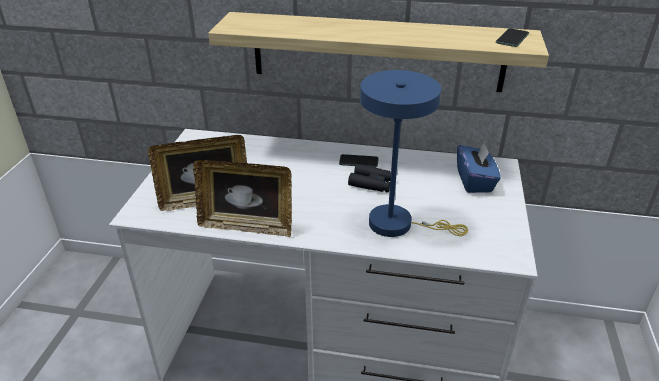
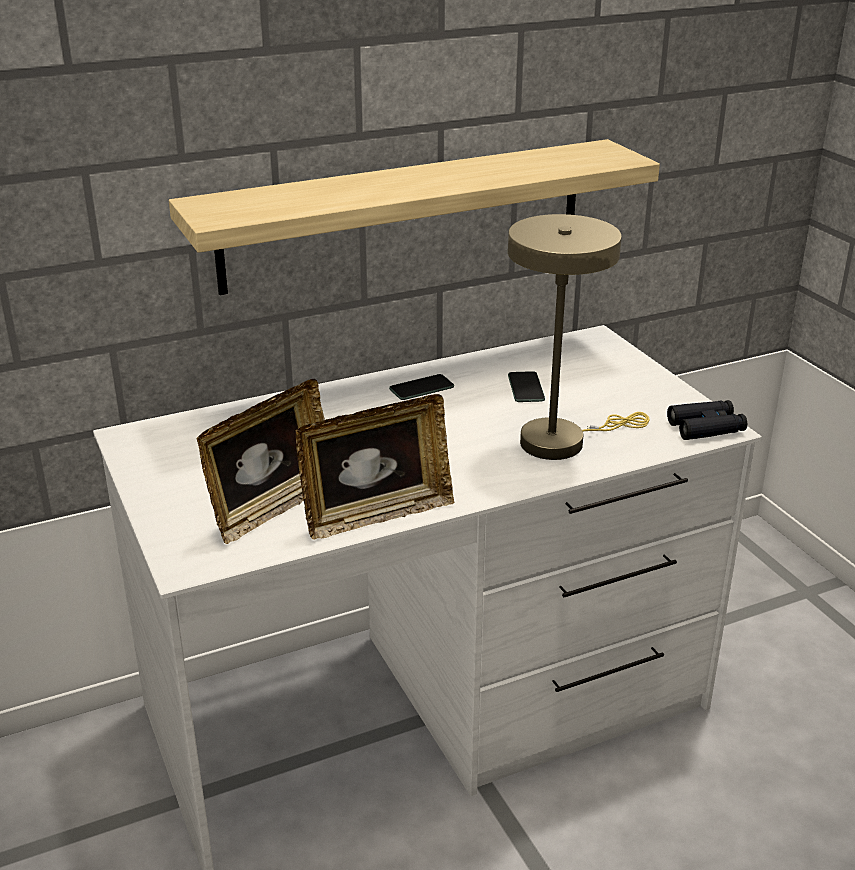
camera: 35 degrees left, 5 degrees down
(372, 183) = (472, 407): black binoculars -> black binoculars (706, 427)
(398, 224) = (562, 440): blue table lamp -> beige table lamp
(475, 181) = (588, 364): blue tissue box -> none
(512, 38) = (596, 154): phone -> phone (526, 388)

